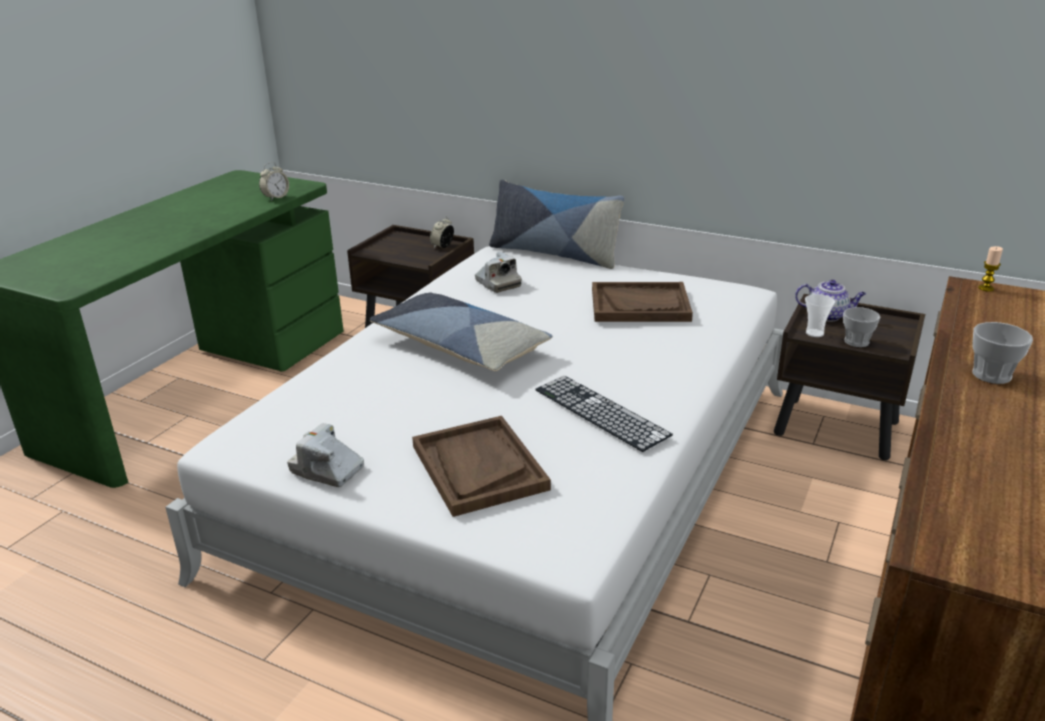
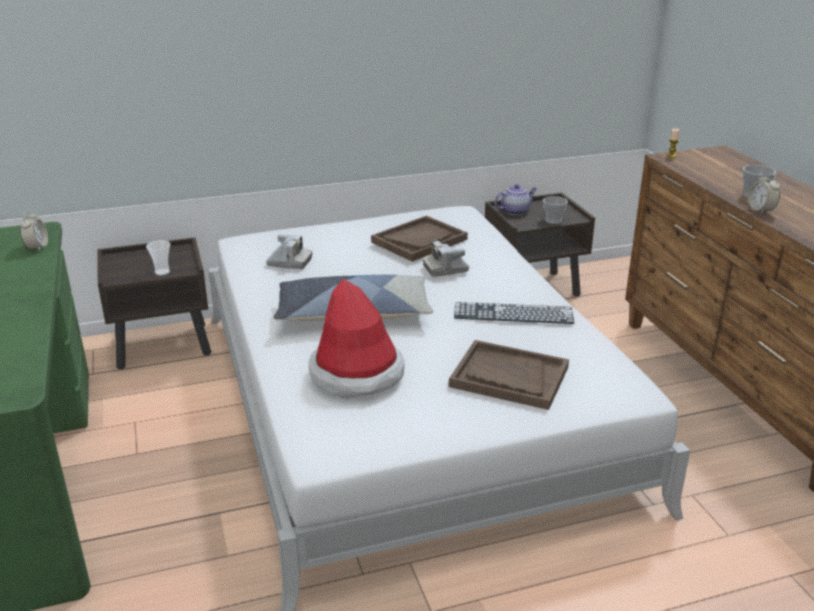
camera: 45 degrees left, 0 degrees up
(327, 470) = (423, 429): camera -> camera (445, 269)
(367, 397) = (357, 373): none -> hat
(442, 246) = (176, 252): alarm clock -> alarm clock (760, 210)
(554, 254) = (288, 227): pillow -> none
(814, 333) = (526, 224): cup -> cup (162, 272)

